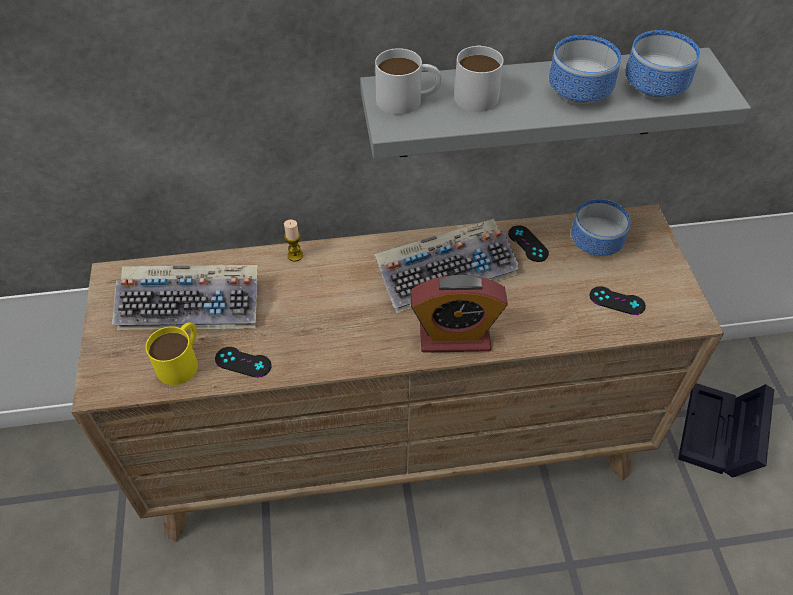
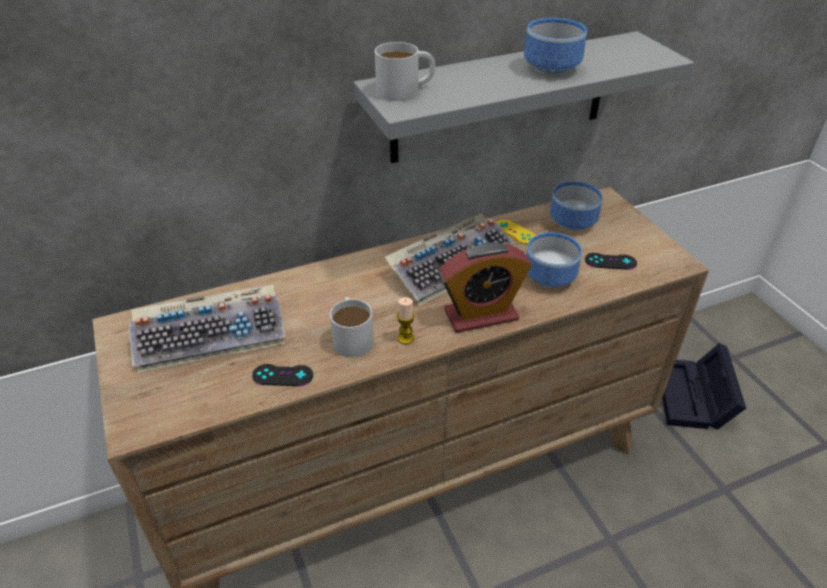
camera: 15 degrees left, 10 degrees down
(182, 360) = (217, 386): yellow mug -> none
(295, 255) = (303, 276): candle -> candle (405, 338)
(476, 91) = (463, 78): white mug -> white mug (352, 336)
(528, 244) = (515, 232): black game controller -> yellow game controller
(656, 89) = (613, 59): bowl -> bowl (551, 278)

